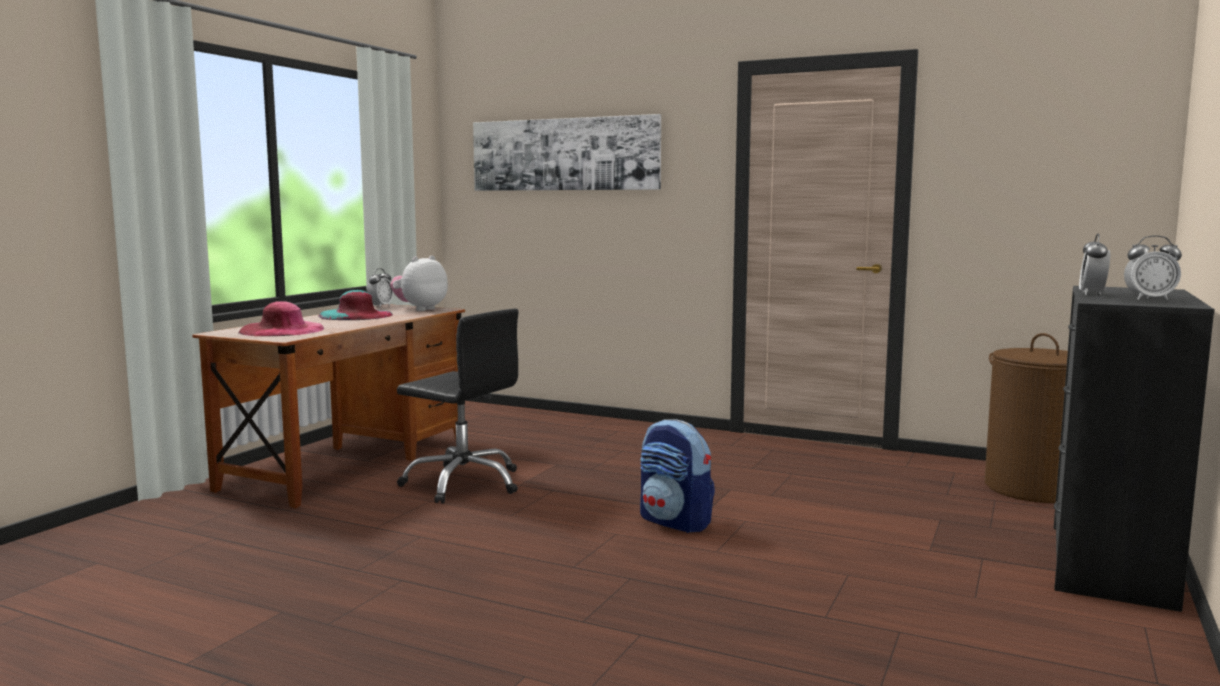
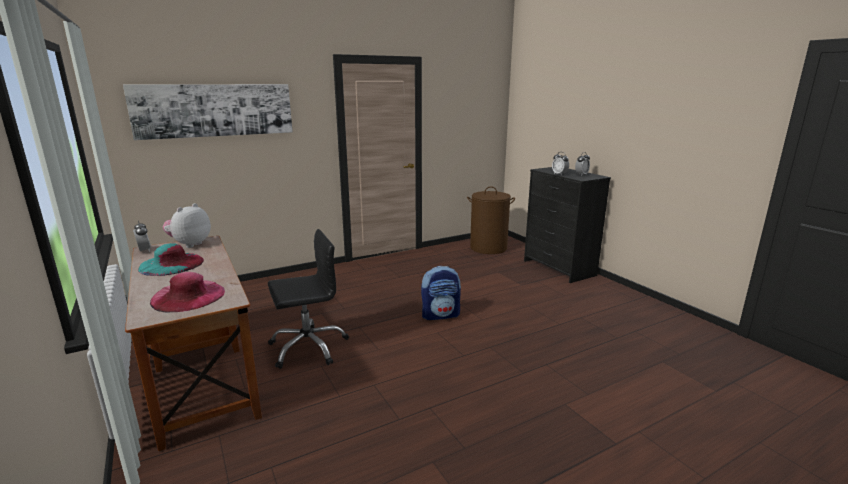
camera: 55 degrees left, 10 degrees up
(420, 309) = (190, 244): plush toy -> plush toy turned 45 degrees clockwise

